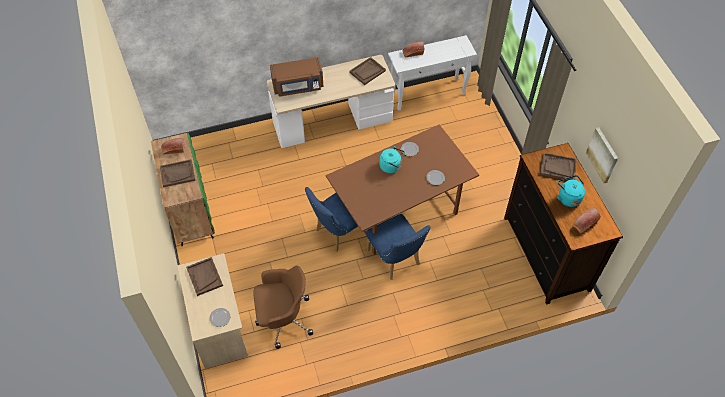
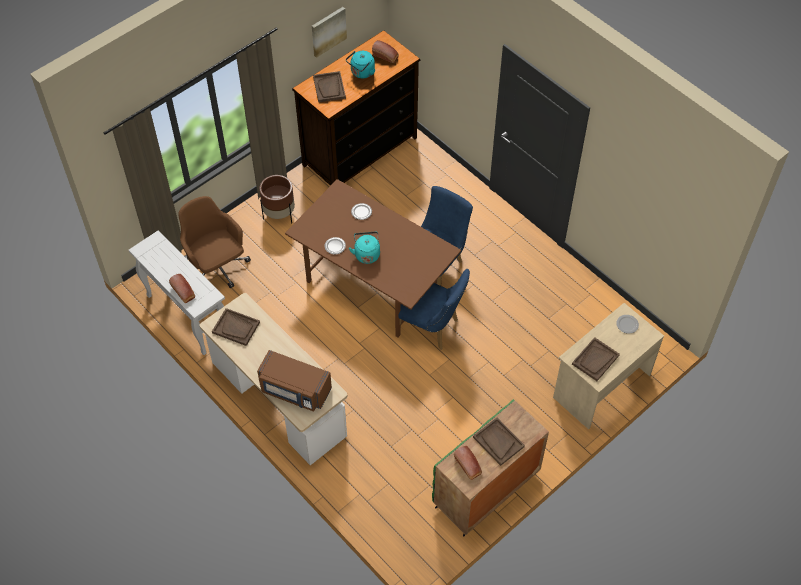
camera: 115 degrees left, 0 degrees up
(283, 319) = (558, 333): brown office chair -> brown office chair (216, 269)
(298, 86) = (295, 390): brown microwave -> brown microwave turned 150 degrees clockwise
(498, 174) = (279, 214): none -> brown planter

